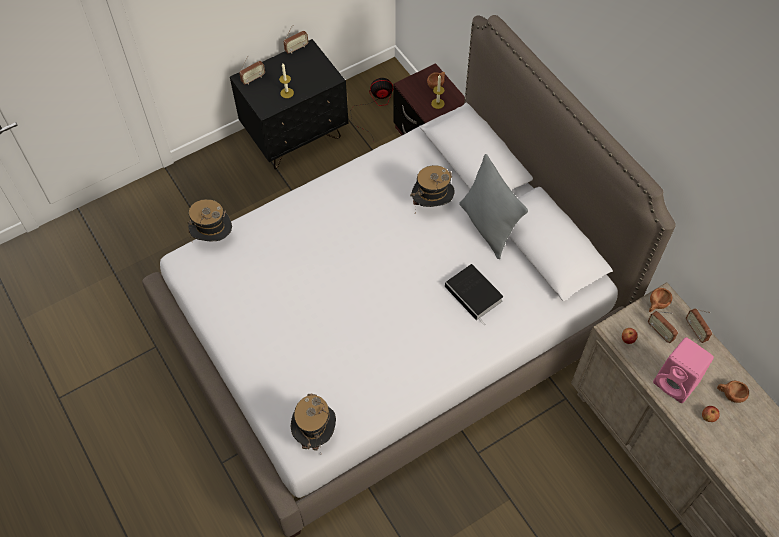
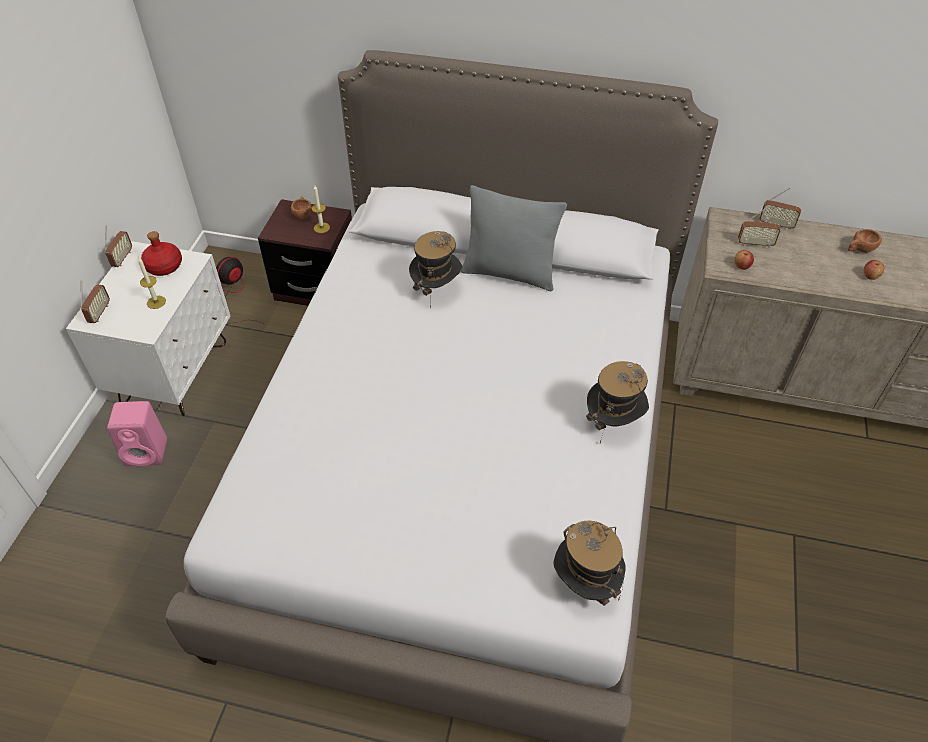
camera: 45 degrees left, 10 degrees down
(213, 238) = (233, 484): hat -> hat (613, 422)
(296, 137) = (175, 373): black nightstand -> white nightstand
(312, 70) = (163, 266): none -> red bottle
(475, 295) = (569, 333): book -> none
(656, 305) = (726, 227): brown cup -> none
(677, 383) = (817, 270): pink speaker -> pink speaker (148, 452)

